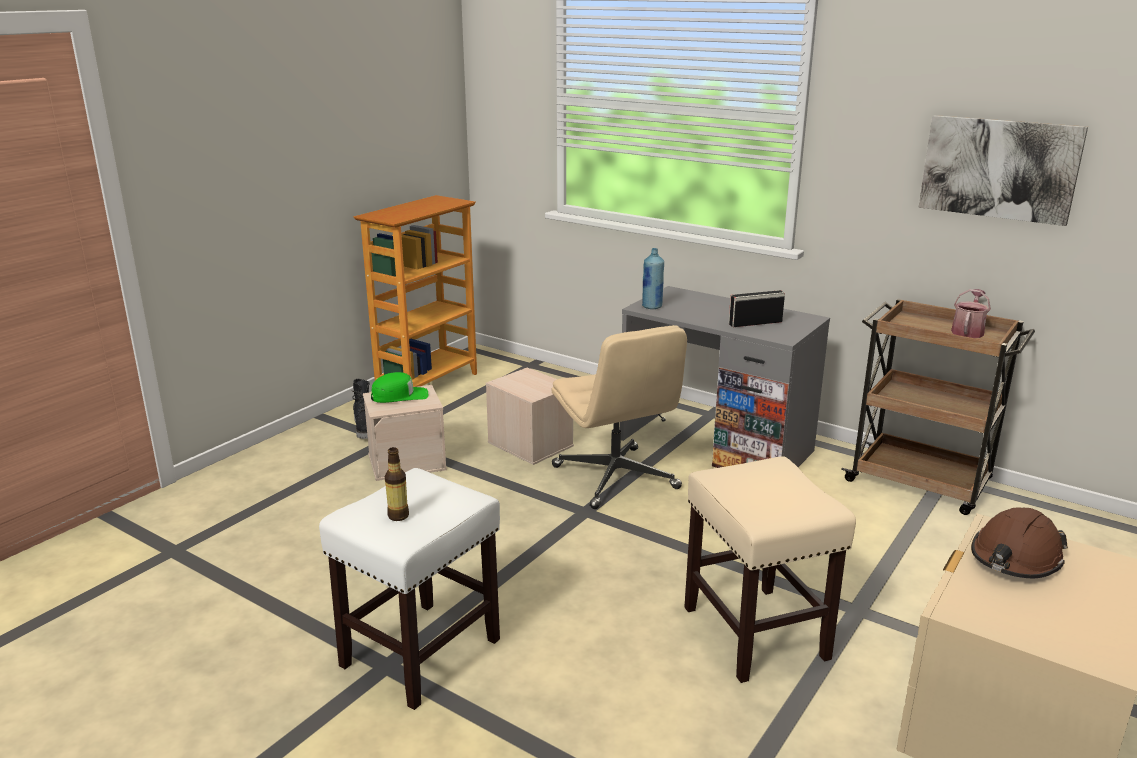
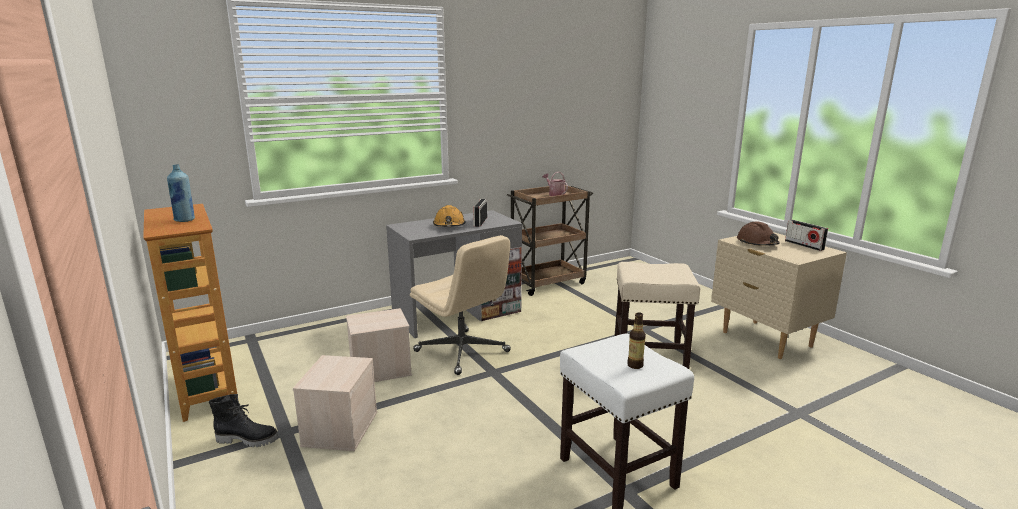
camera: 65 degrees left, 5 degrees down
(400, 396) = (325, 371): green cap -> none
(616, 478) = (463, 352): beige office chair -> beige office chair turned 45 degrees clockwise
(652, 306) = (417, 234): blue bottle -> blue bottle (185, 220)
(712, 312) = (449, 225): none -> orange hard hat
(999, 168) = (543, 110): picture -> none
(1098, 622) = (804, 245): none -> radio

